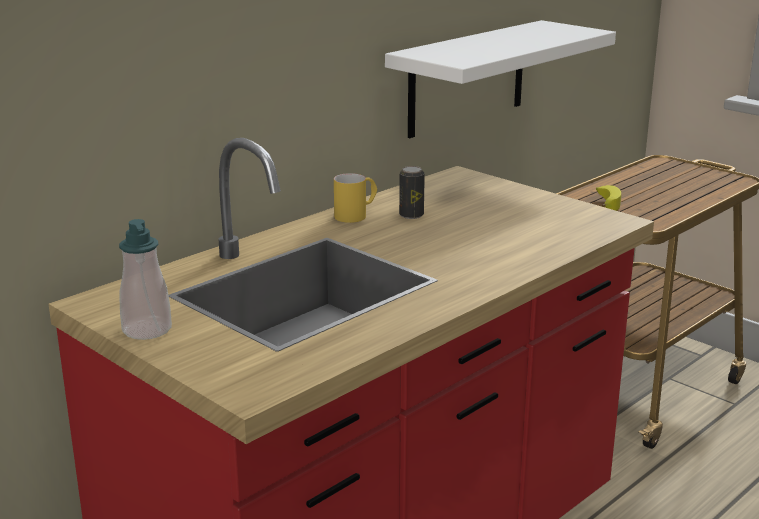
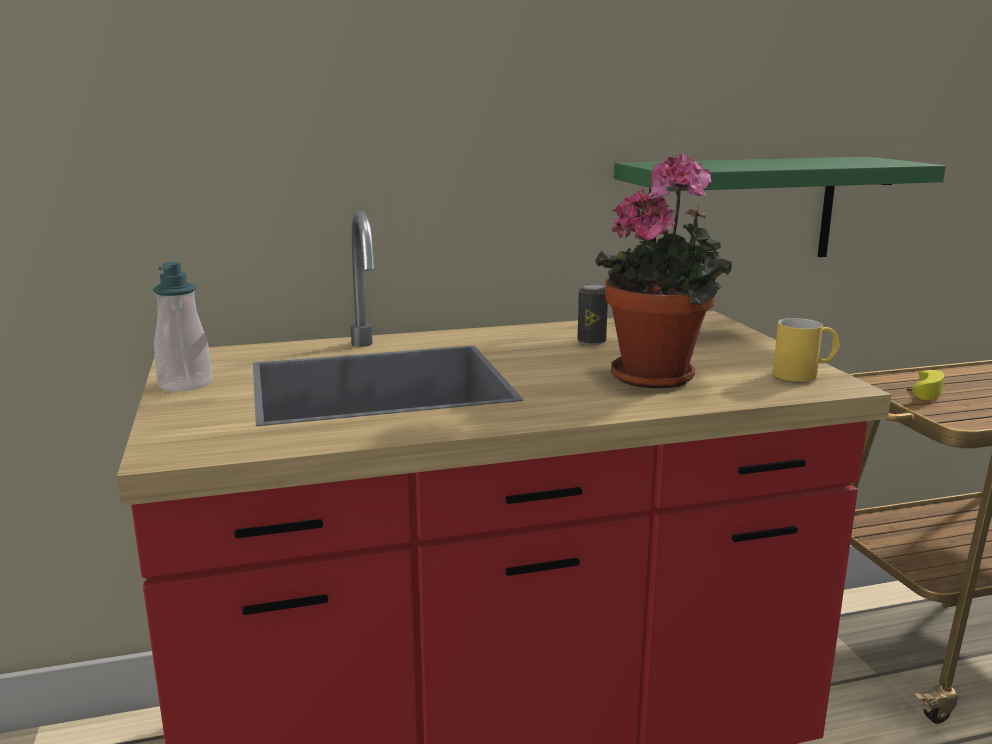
camera: 30 degrees right, 5 degrees down
(356, 215) = (535, 333): yellow mug -> yellow mug (804, 374)
(467, 78) = (741, 211): white shelf -> green shelf
(500, 237) = (659, 375): none -> potted plant

